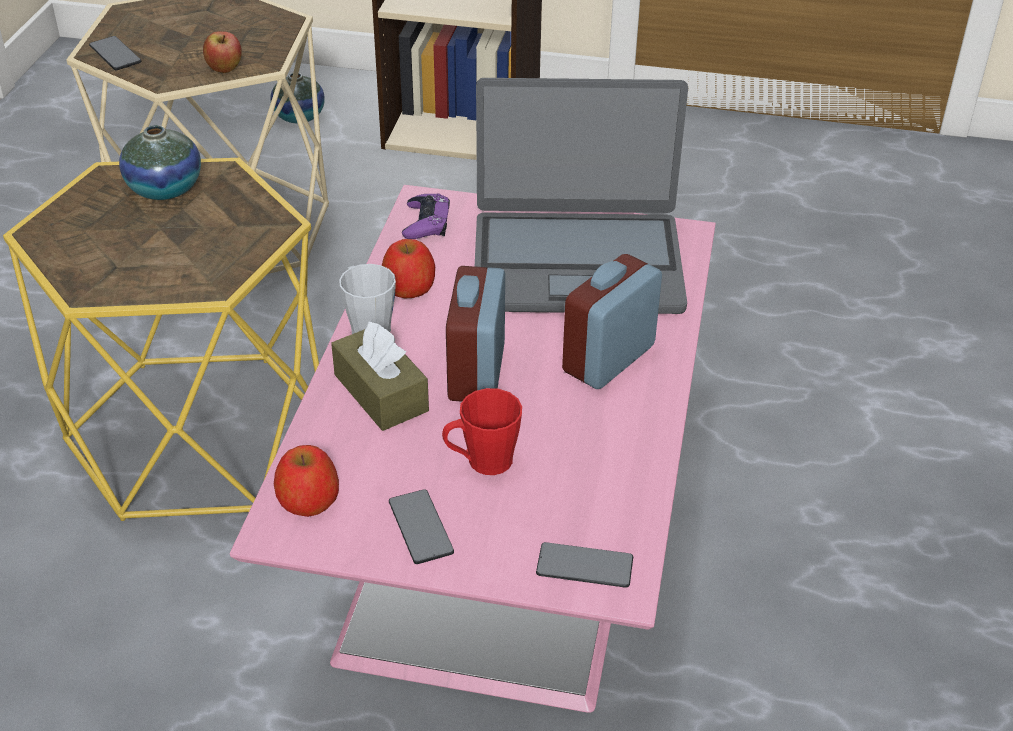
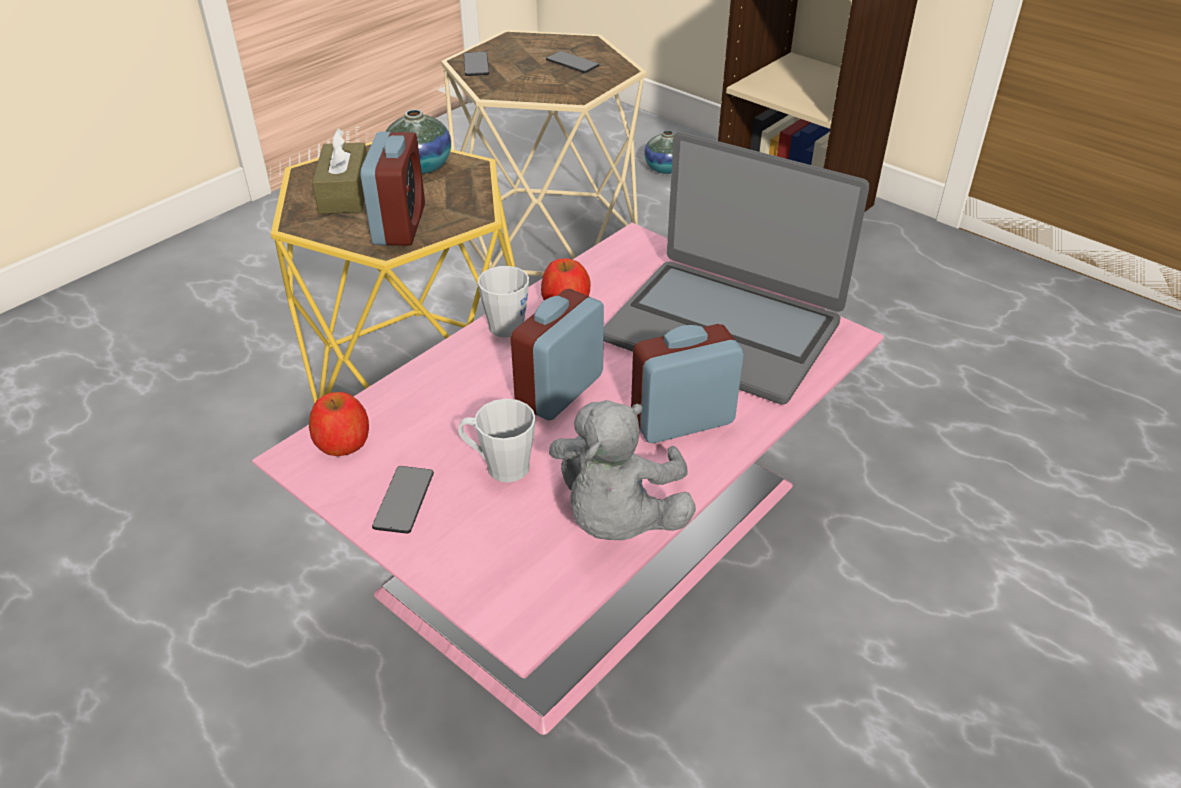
camera: 30 degrees right, 0 degrees up
(205, 259) = (399, 225): none -> alarm clock
(225, 70) = (543, 94): apple -> none
(381, 393) = (470, 379): brown tissue box -> brown tissue box (345, 193)
(426, 223) = (623, 257): purple game controller -> none
(481, 461) = (499, 466): red mug -> grey mug
(584, 566) = (506, 594): phone -> phone (572, 63)
(624, 464) = (618, 518): none -> grey plush toy

